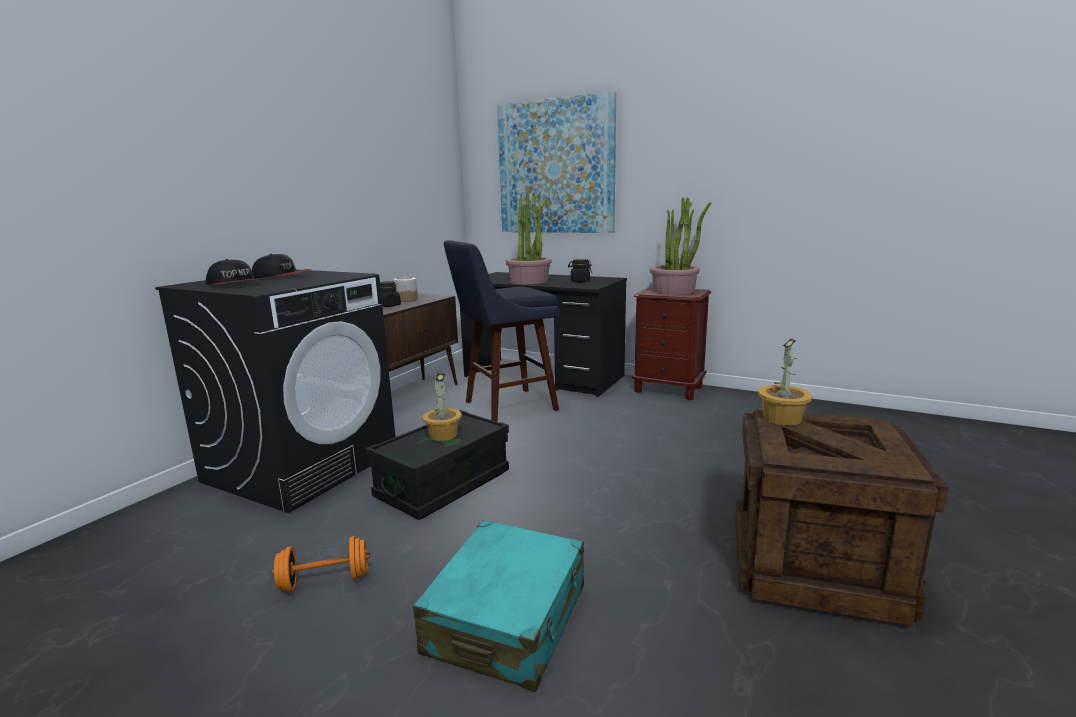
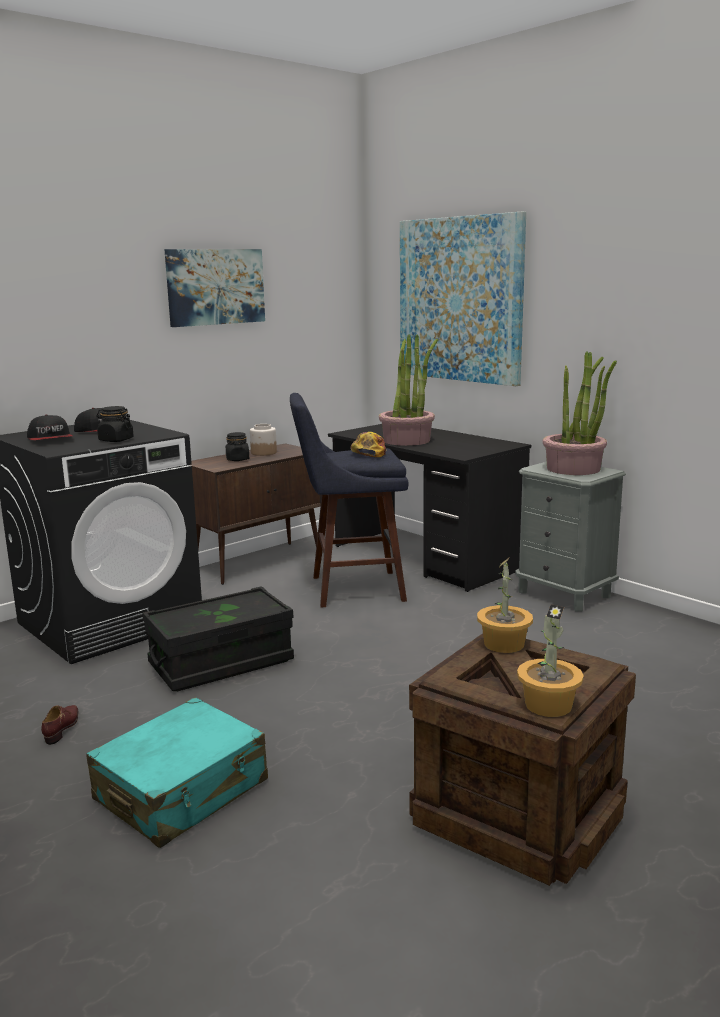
camera: 20 degrees right, 0 degrees up
(325, 581) = (62, 728): orange dumbbell -> brown shoe
(355, 150) = (215, 287): none -> picture
(443, 434) = (224, 610): potted plant -> potted plant (548, 705)
(517, 289) = (369, 453): none -> cap
(580, 281) = (464, 446): black jar -> black jar (116, 440)
(668, 389) = (564, 594): brown nightstand -> grey nightstand

